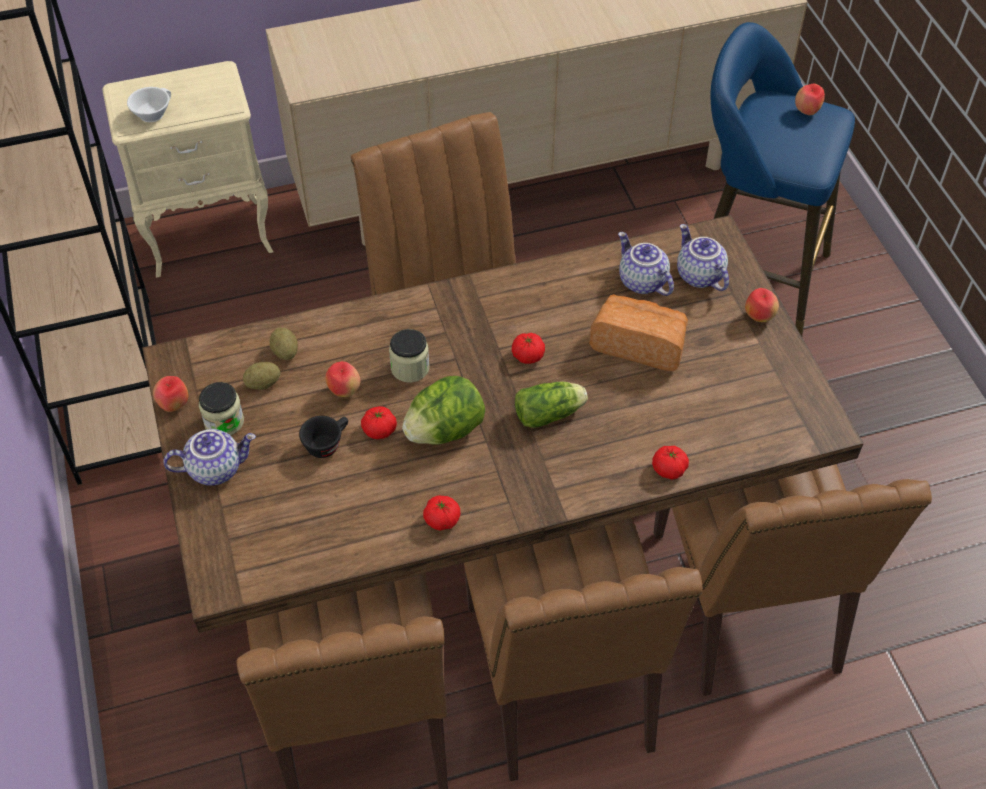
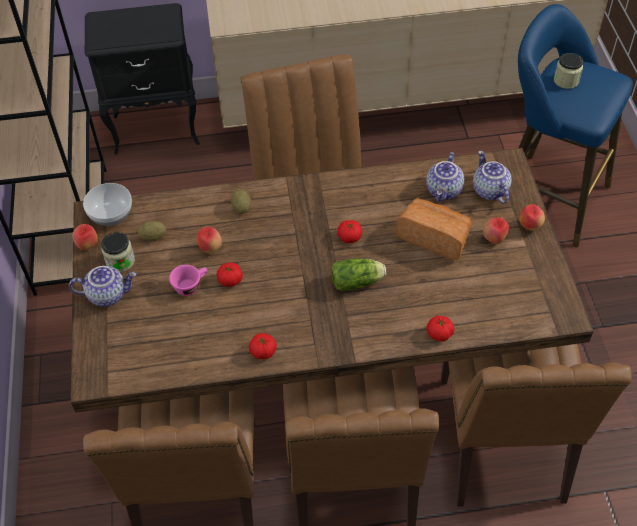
camera: 10 degrees right, 0 degrees up
(151, 113) = (115, 35): white cup -> none
(199, 359) = (112, 214): none -> bowl
(209, 237) = (156, 129): beige nightstand -> black nightstand
(285, 352) = (174, 215): potato -> potato (242, 207)
(327, 443) = (190, 285): black cup -> pink cup
(410, 368) = (261, 237): jar -> jar (566, 80)
(445, 430) = (278, 285): lettuce -> none
(641, 282) = (444, 191): teapot -> teapot turned 135 degrees counterclockwise
(807, 111) = (595, 75): apple -> apple (494, 239)

